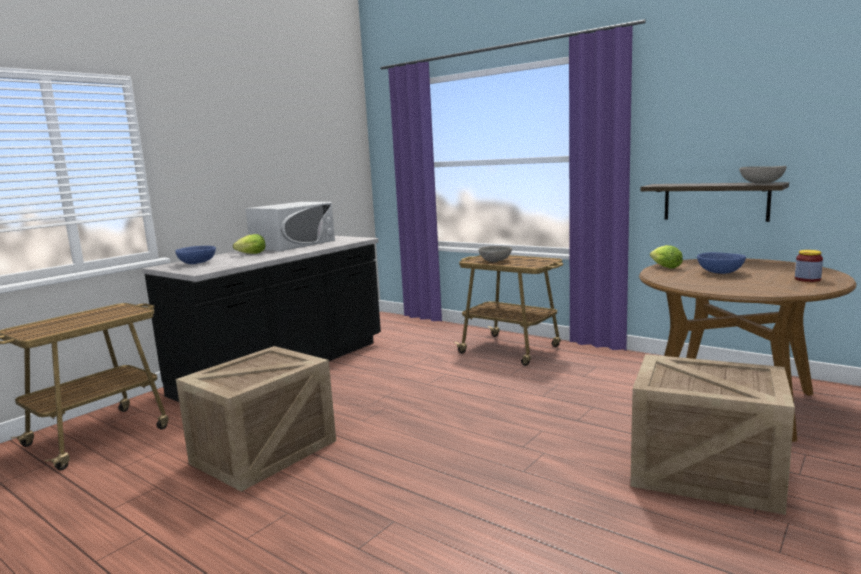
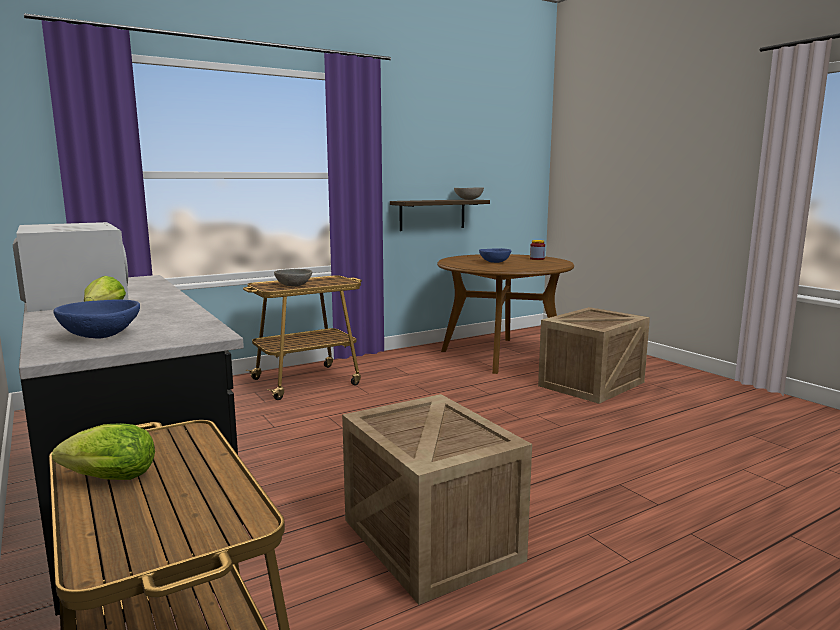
camera: 70 degrees left, 0 degrees up
(664, 267) = (457, 264): lettuce -> lettuce (105, 479)

